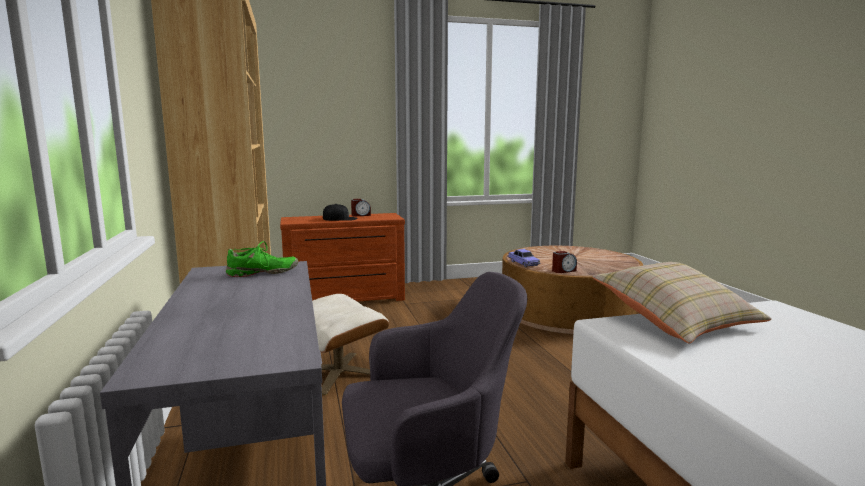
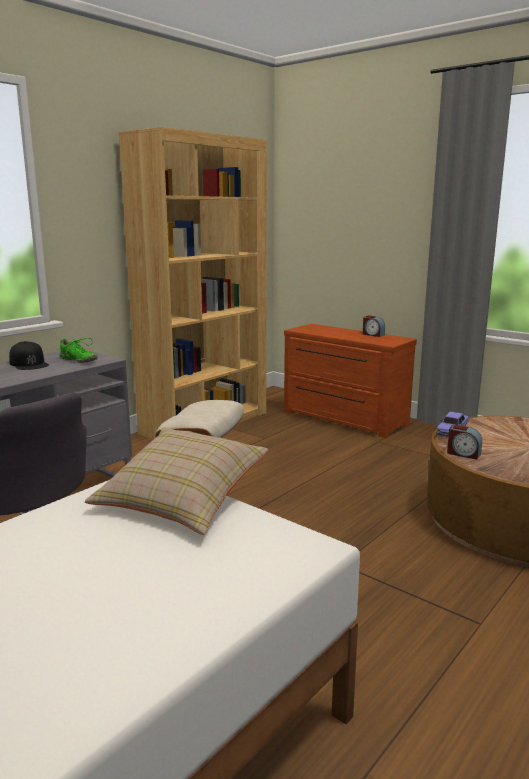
camera: 55 degrees right, 5 degrees up
(340, 218) = (342, 334): black cap -> black cap (29, 363)

